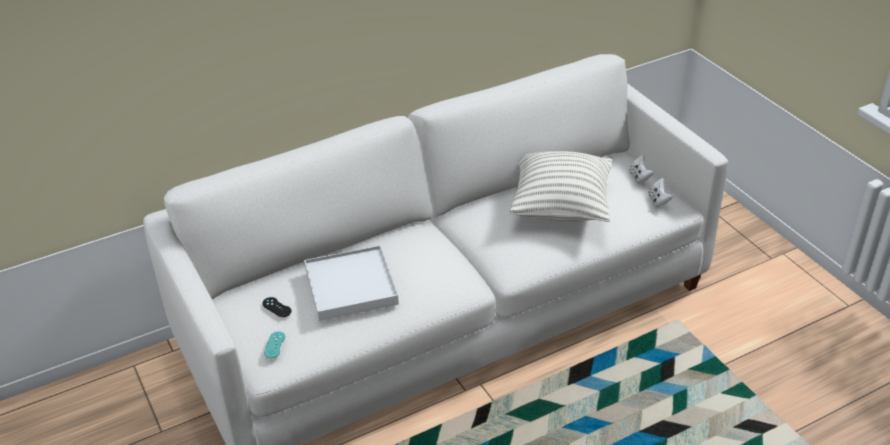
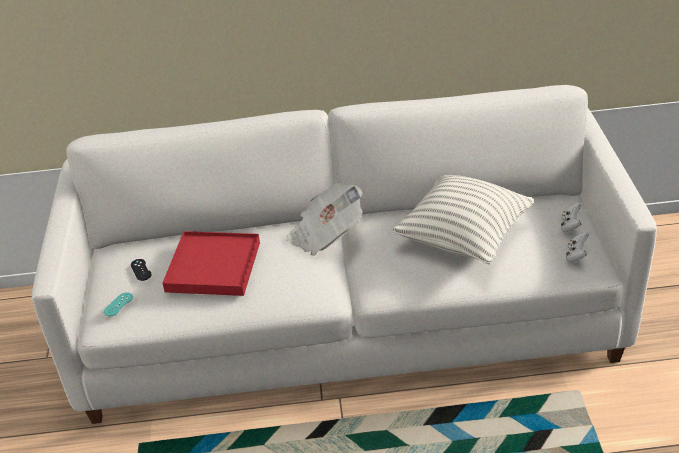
camera: 25 degrees right, 0 degrees up
(351, 286) = (213, 267): white tray -> red tray
(438, 233) = (326, 235): none -> newspaper

